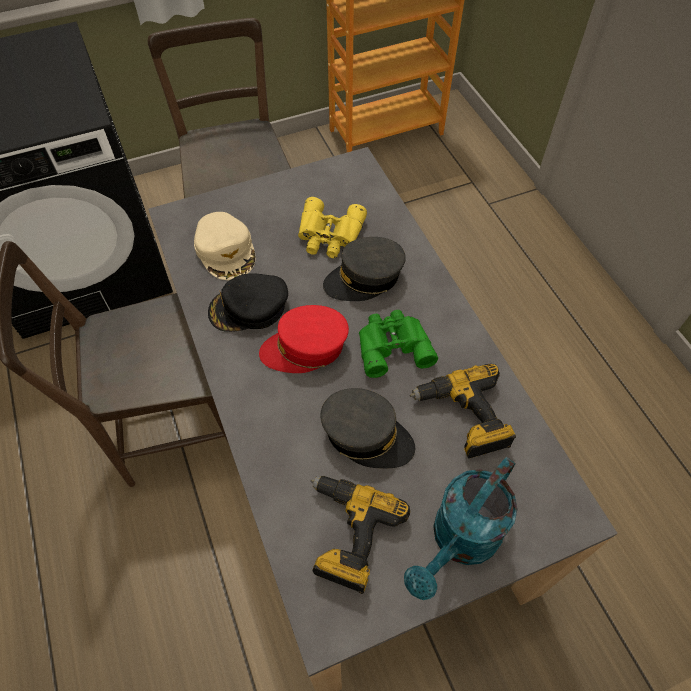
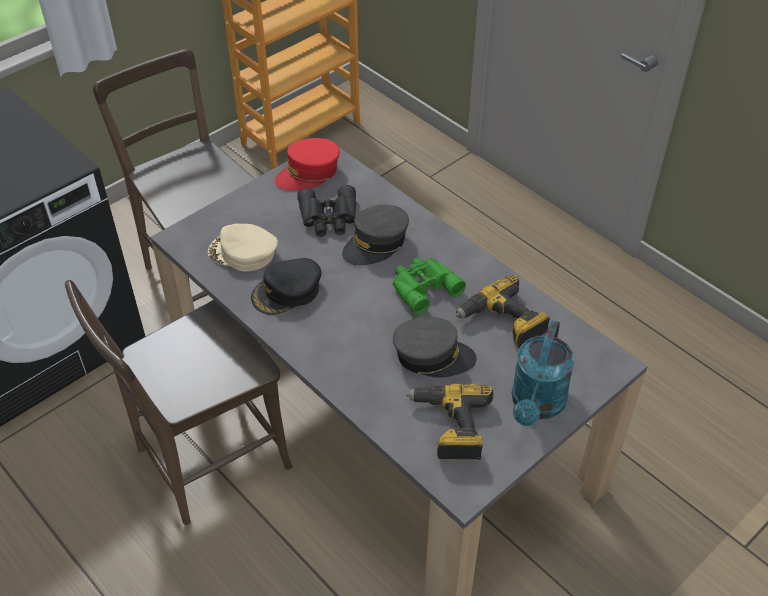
camera: 20 degrees left, 10 degrees down
(226, 250) = (243, 252): beige cap -> beige cap turned 150 degrees clockwise
(305, 348) = (351, 308): red cap -> red cap (308, 173)
(329, 235) = (329, 218): yellow binoculars -> black binoculars

